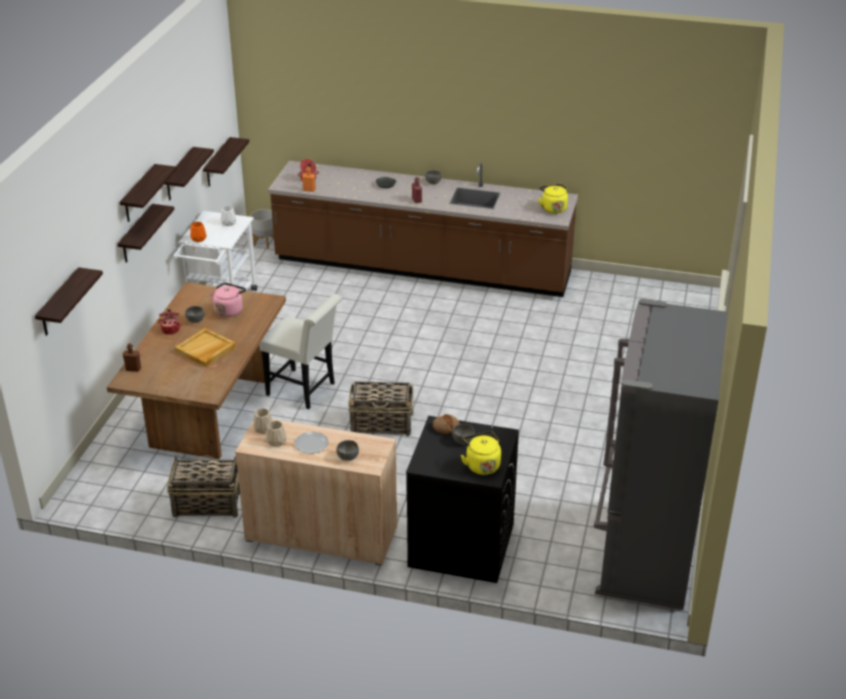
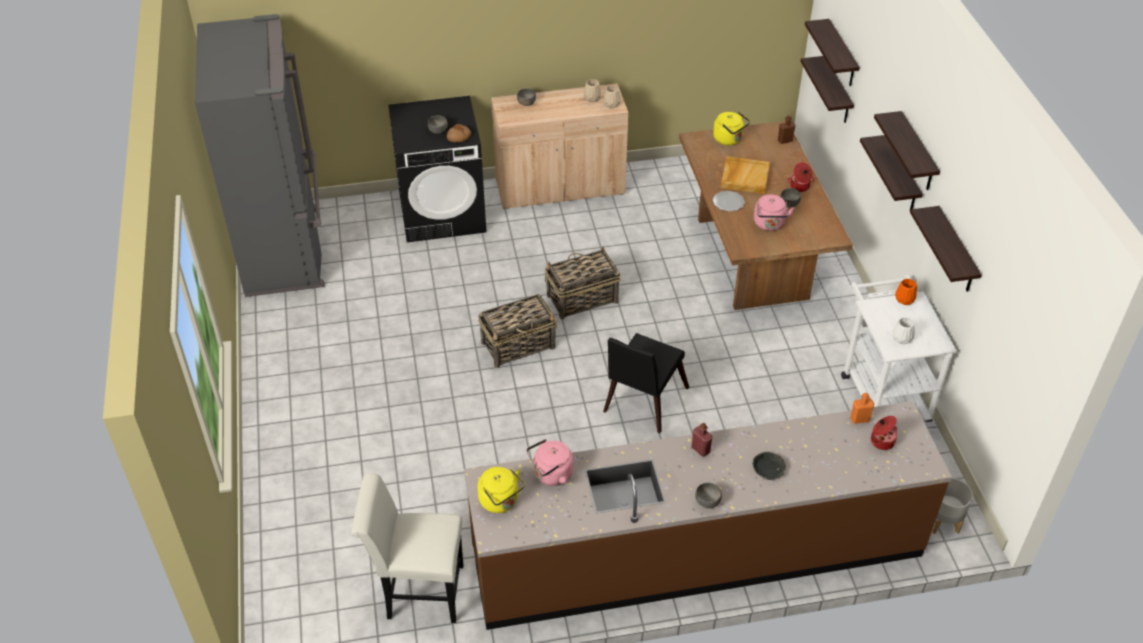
camera: 155 degrees right, 10 degrees up
(206, 504) = (671, 182): basket -> basket (519, 345)
(217, 163) = (999, 376): shelf -> shelf (836, 91)
(305, 390) = (685, 311): white chair -> white chair (418, 591)
(311, 444) = (563, 104): plate -> plate (728, 202)
(392, 343) = (642, 403): none -> black chair
(481, 465) = (412, 116): yellow kettle -> yellow kettle (729, 139)
(515, 211) = (551, 475): none -> pink kettle

